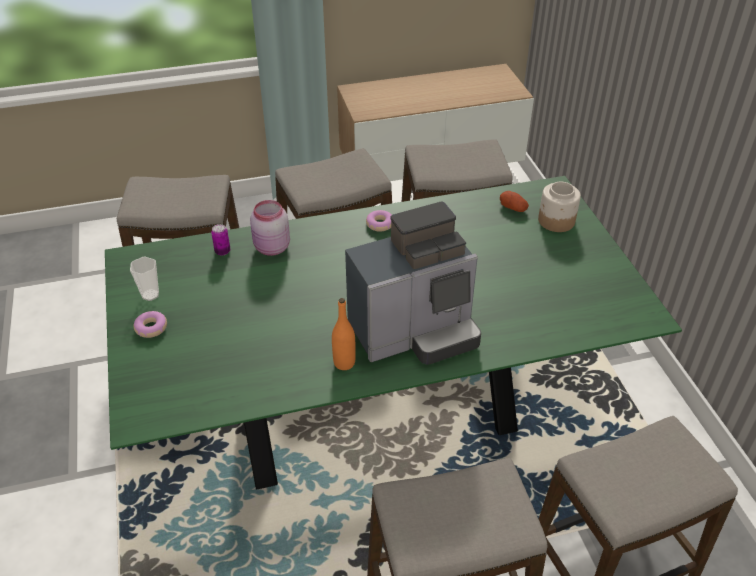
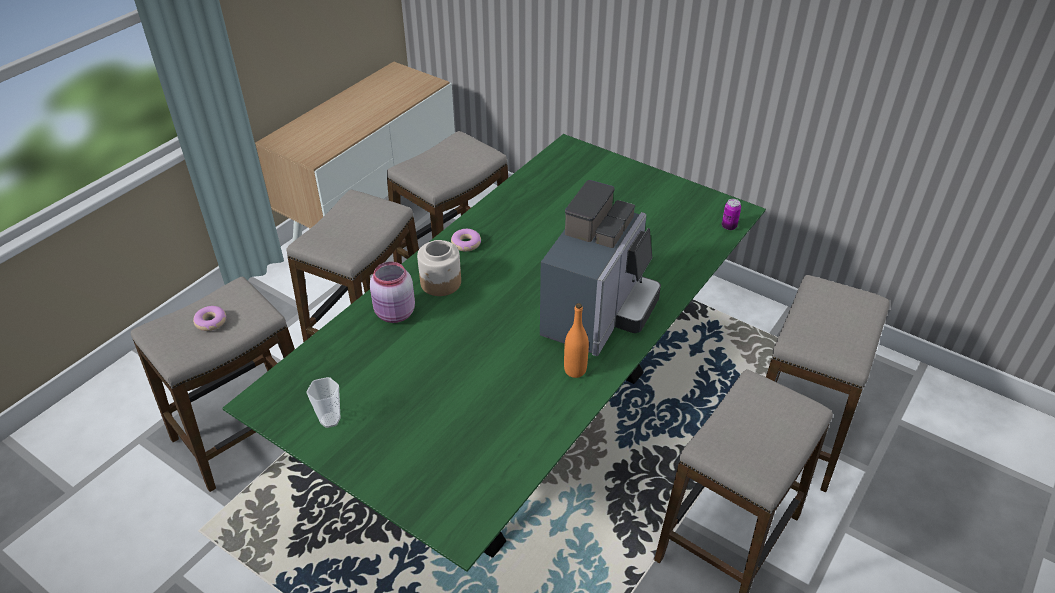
camera: 40 degrees left, 0 degrees up
(151, 328) = (370, 447): donut -> donut (211, 322)
(222, 251) = (352, 342): can -> can (729, 226)
(513, 208) = (555, 177): potato -> none
(556, 221) = (598, 172): jar -> jar (440, 283)

